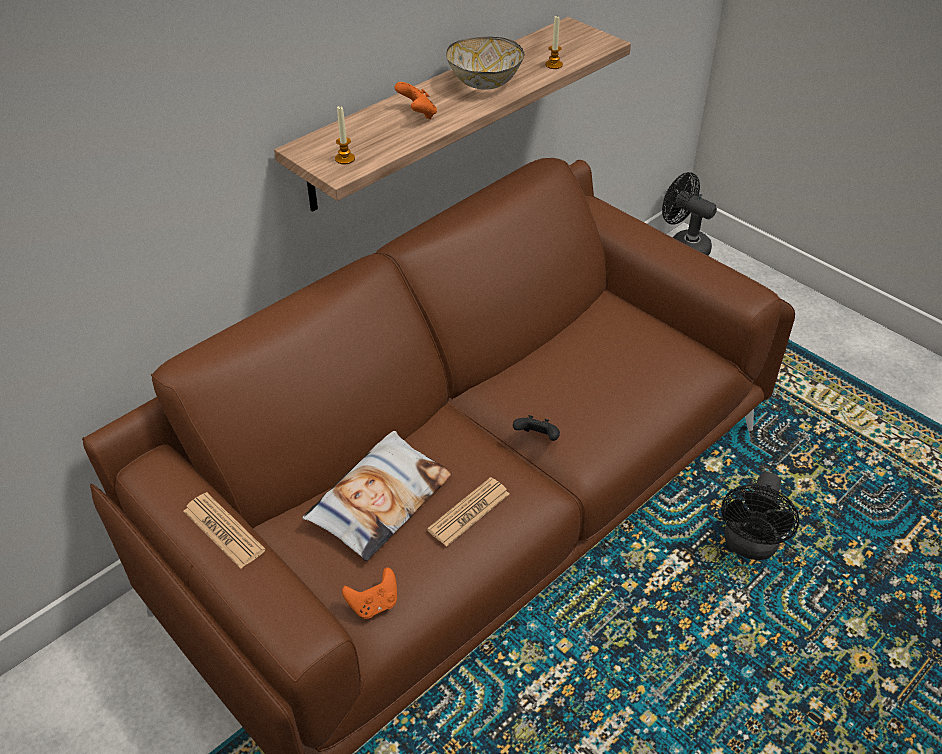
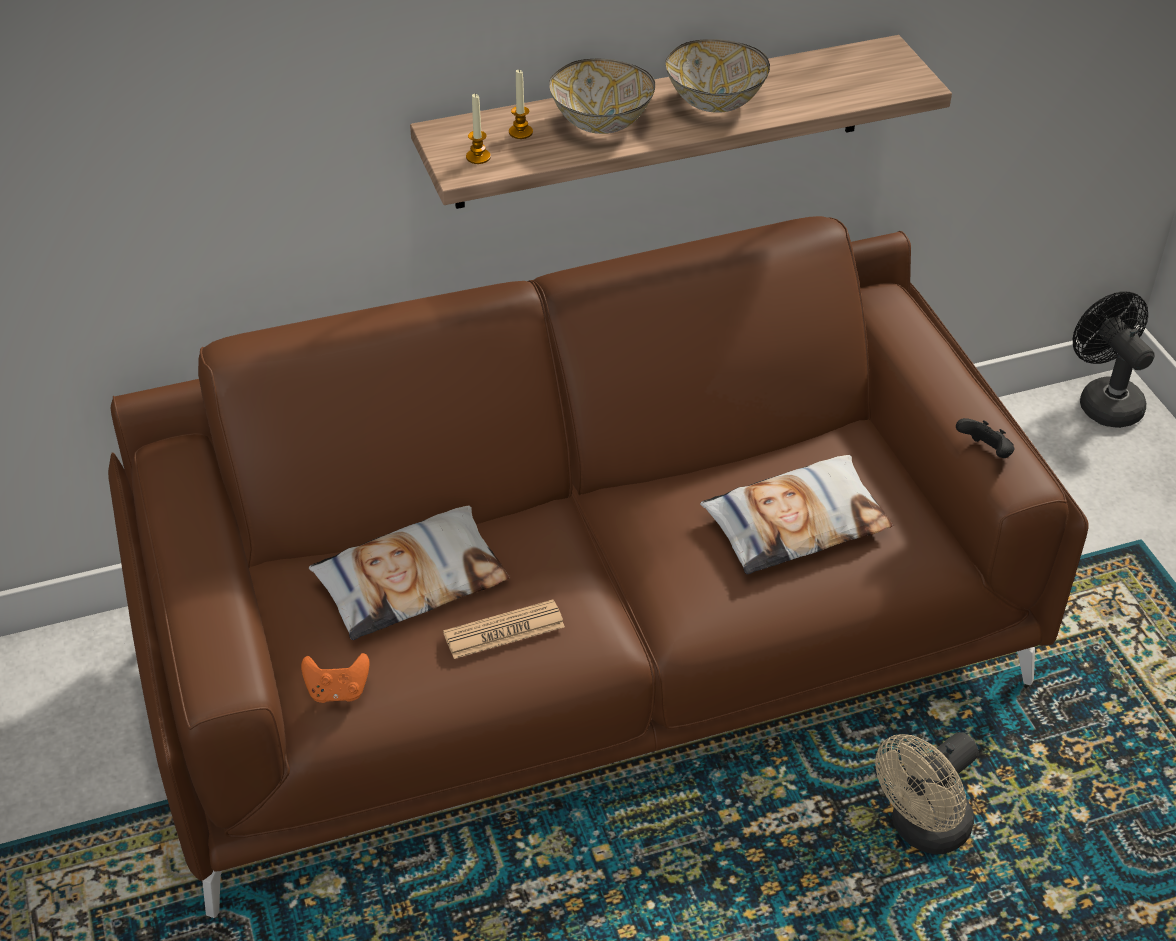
camera: 25 degrees right, 0 degrees up
(223, 530) = (204, 547): newspaper -> none
(418, 114) = (602, 123): orange game controller -> bowl
(537, 438) = (642, 575): black game controller -> black game controller (985, 453)
(553, 65) = (822, 99): candle -> candle (520, 132)
(612, 369) = (796, 523): none -> pillow
(749, 546) = (922, 830): black fan -> beige fan

